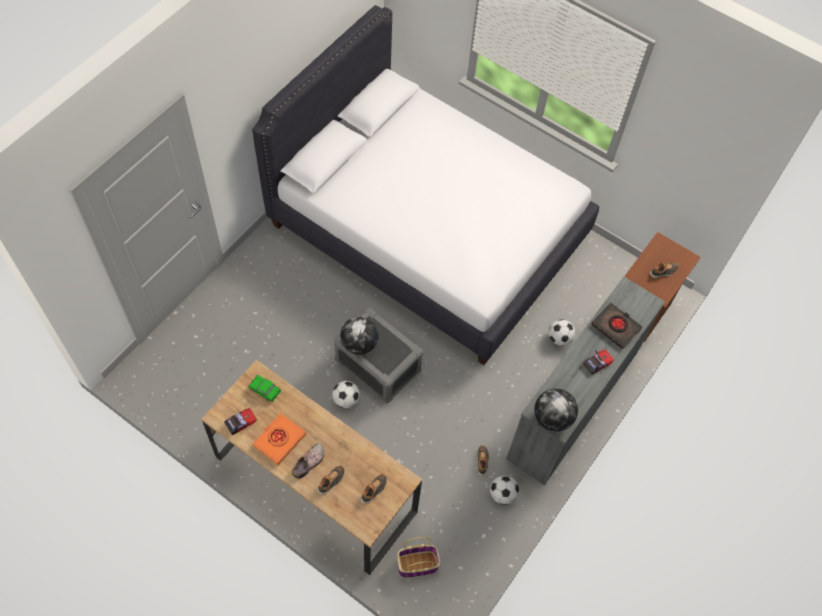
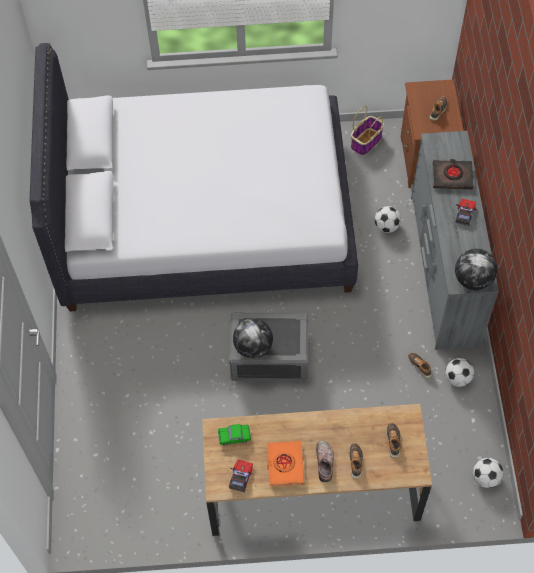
camera: 35 degrees left, 0 degrees up
(346, 400) = (271, 404): football -> football (485, 478)
(418, 564) = (447, 482): basket -> basket (366, 141)

